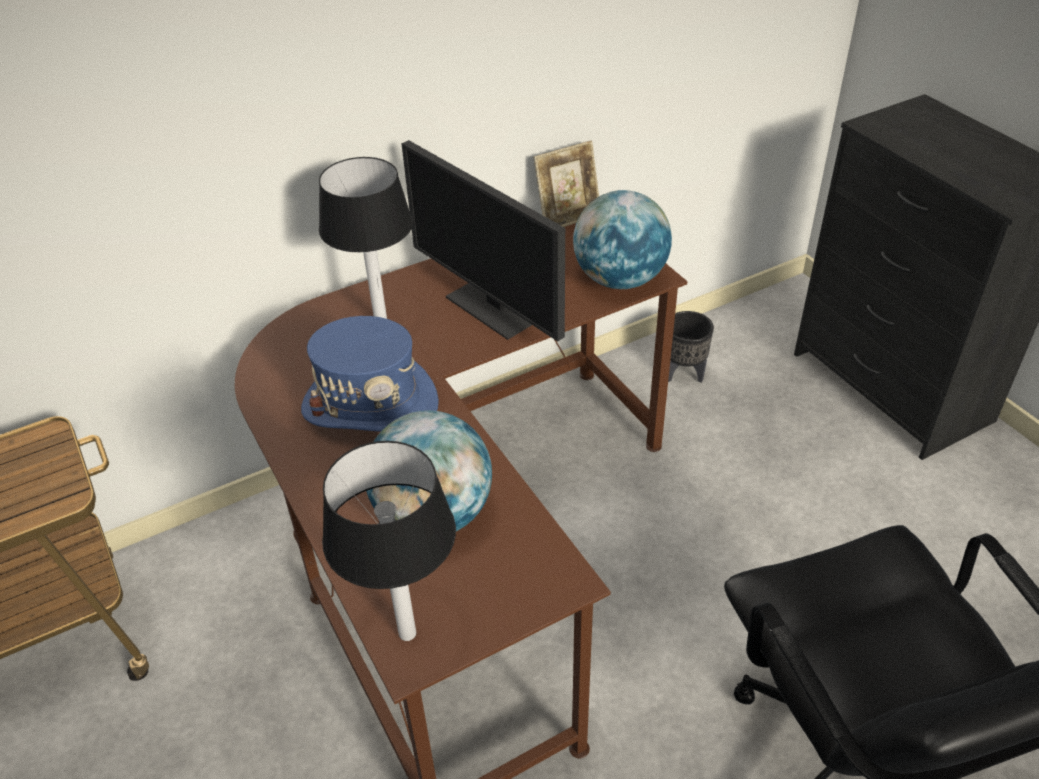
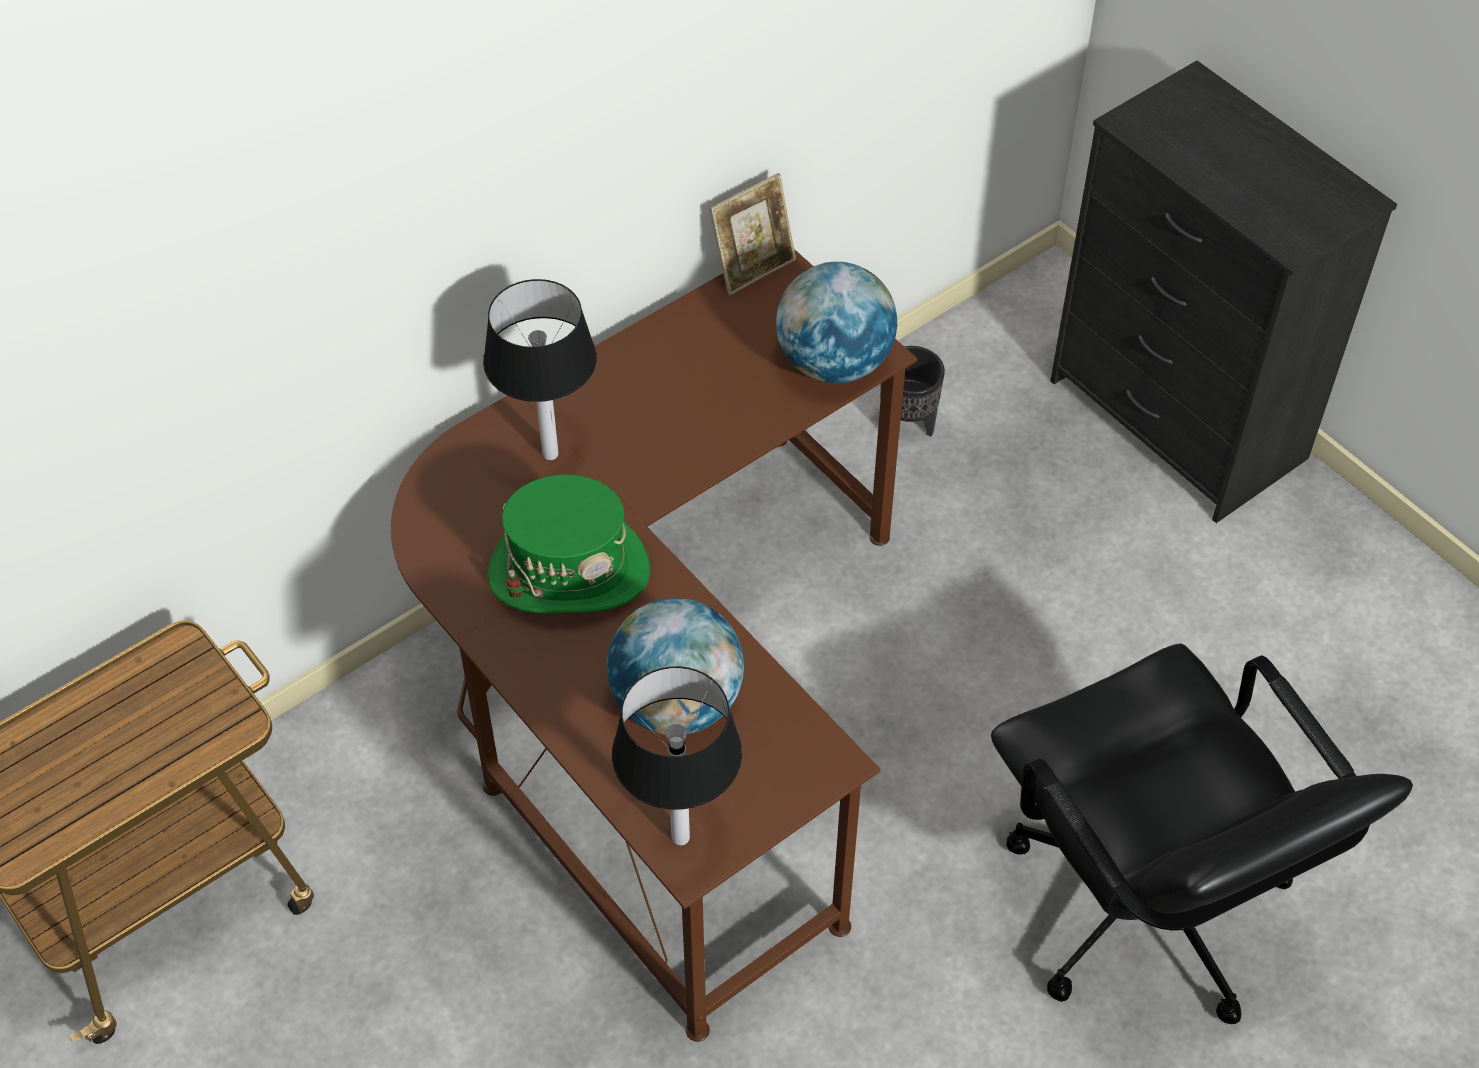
camera: 10 degrees left, 10 degrees up
(370, 404) = (569, 572): blue hat -> green hat
(498, 306) = (691, 416): monitor -> none

